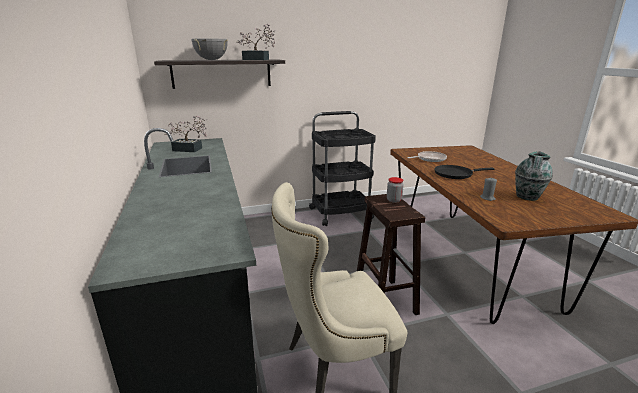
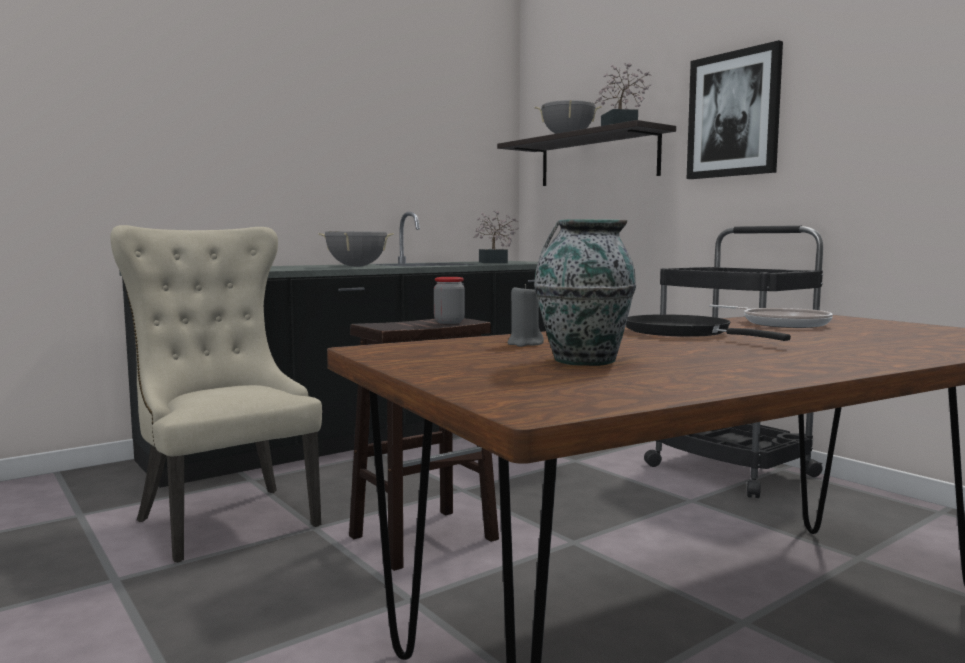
camera: 70 degrees right, 15 degrees down
(199, 184) = (356, 266): none -> grey cooking pot
(311, 58) = (733, 114): none -> picture

